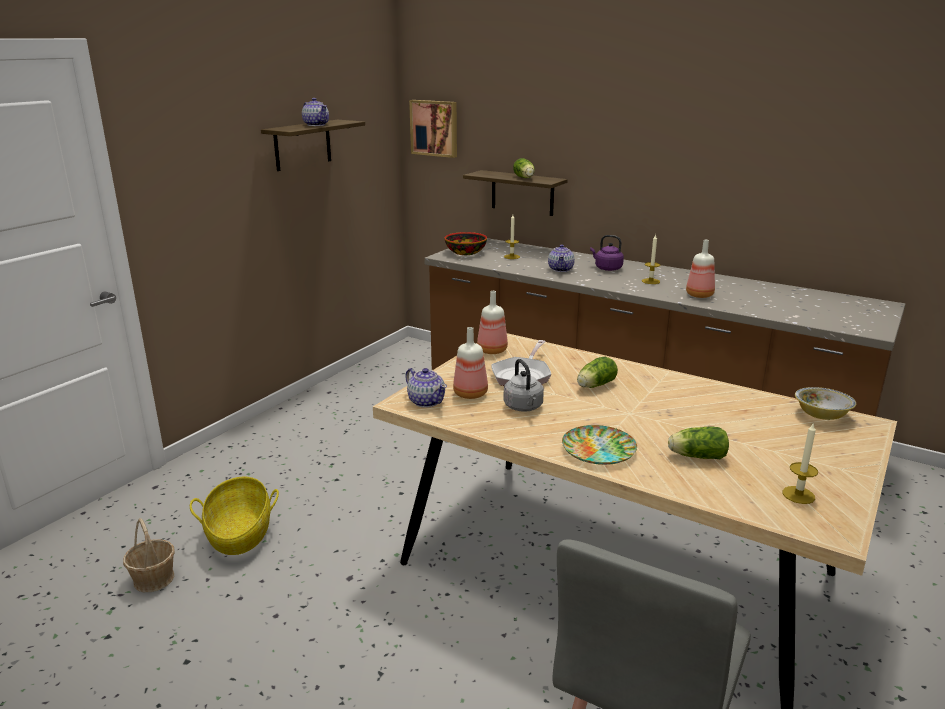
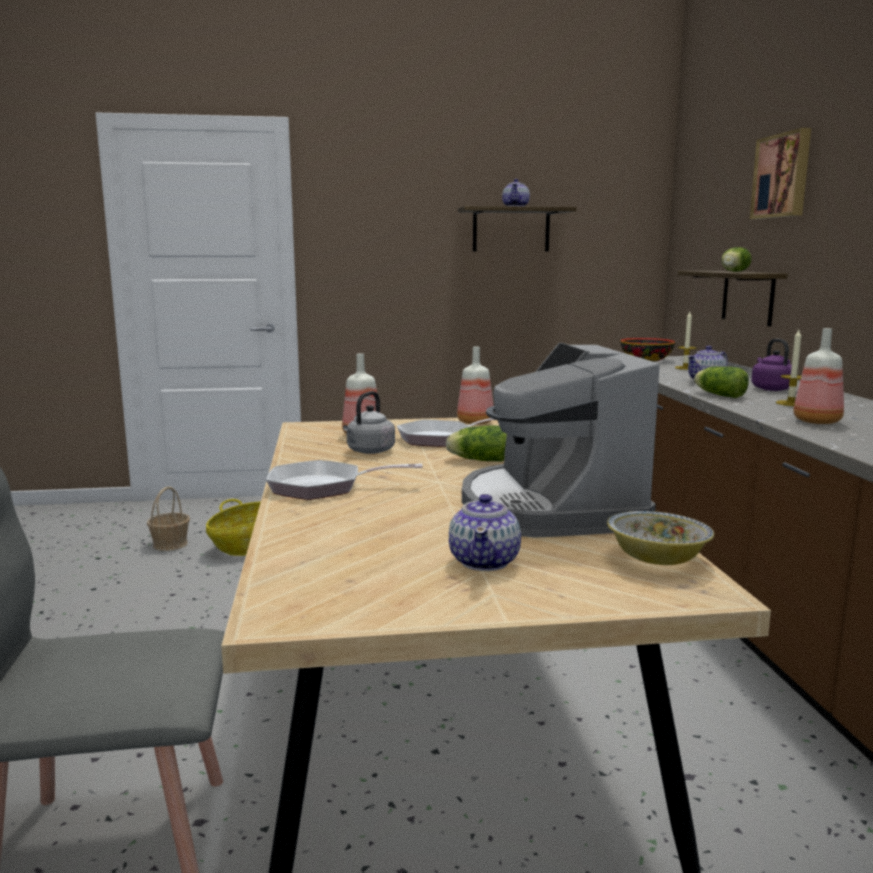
camera: 50 degrees right, 10 degrees down
(426, 401) = (319, 429): teapot -> teapot (485, 561)
(435, 128) = (690, 224): picture -> picture (783, 176)
(599, 450) = (323, 487): plate -> frying pan
(695, 456) = (380, 521): lettuce -> lettuce (718, 395)
(719, 406) = (550, 508): none -> coffee machine
(798, 495) = (361, 581): candle -> none

